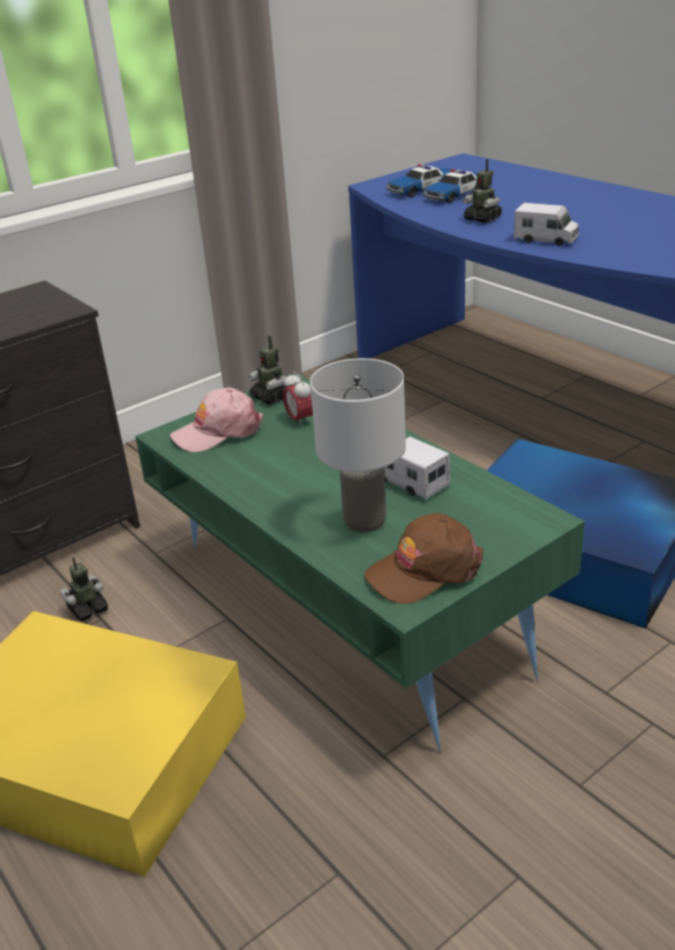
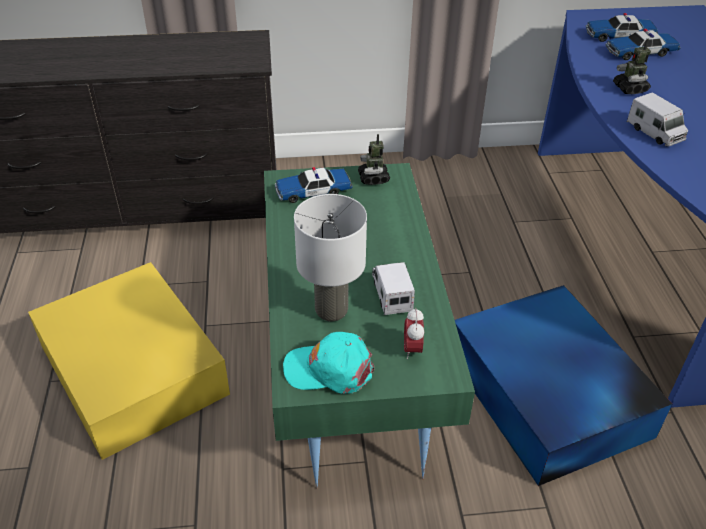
camera: 30 degrees right, 10 degrees up
(88, 610) = (205, 271): toy robot -> none
(217, 431) = (313, 191): pink cap -> toy car
(300, 420) = (372, 207): alarm clock -> alarm clock (412, 349)
(424, 571) = (329, 369): brown cap -> turquoise cap

